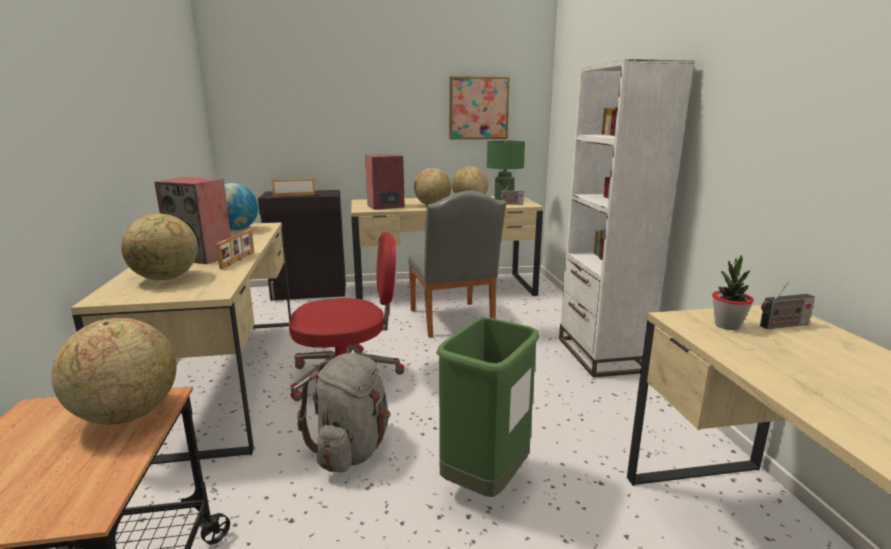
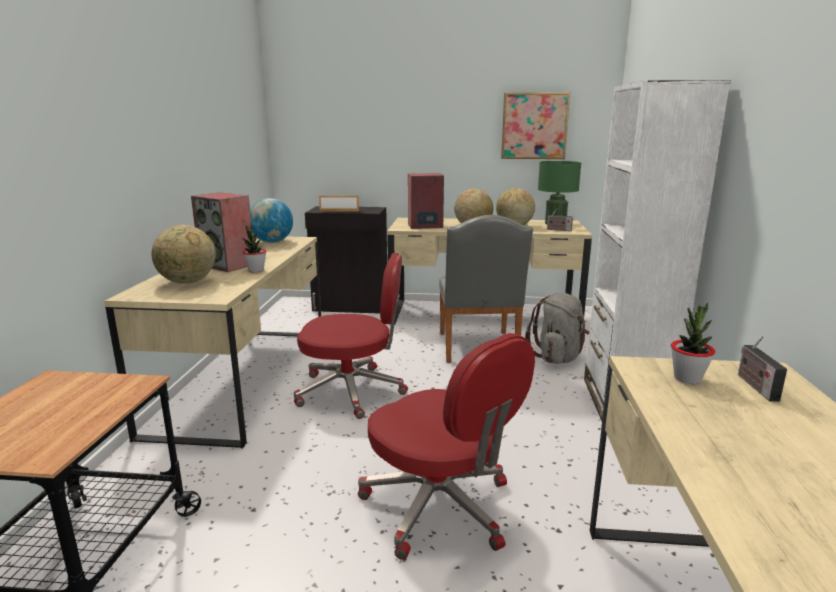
camera: 15 degrees right, 0 degrees up
(126, 415) = (110, 392): globe -> none
(238, 260) = (256, 270): picture frame -> potted plant
(352, 449) = (329, 457): grey backpack -> grey backpack (558, 357)
(485, 481) = (440, 508): green trash can -> red office chair
(782, 325) = (755, 386): radio -> radio turned 90 degrees clockwise

